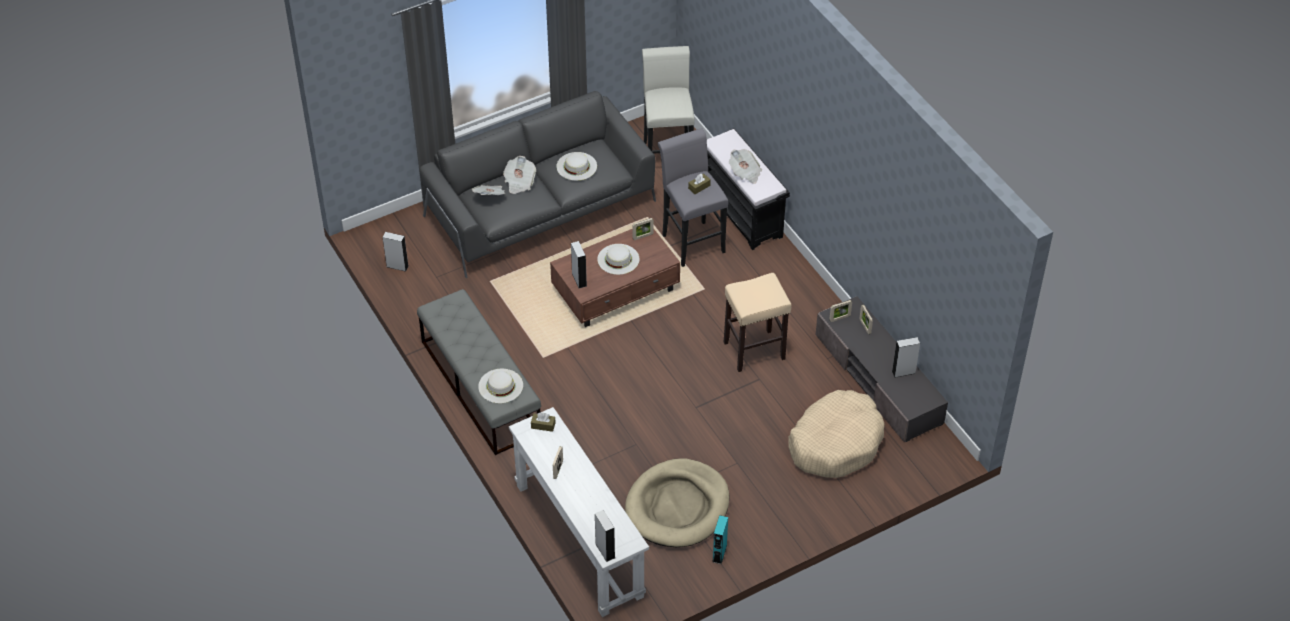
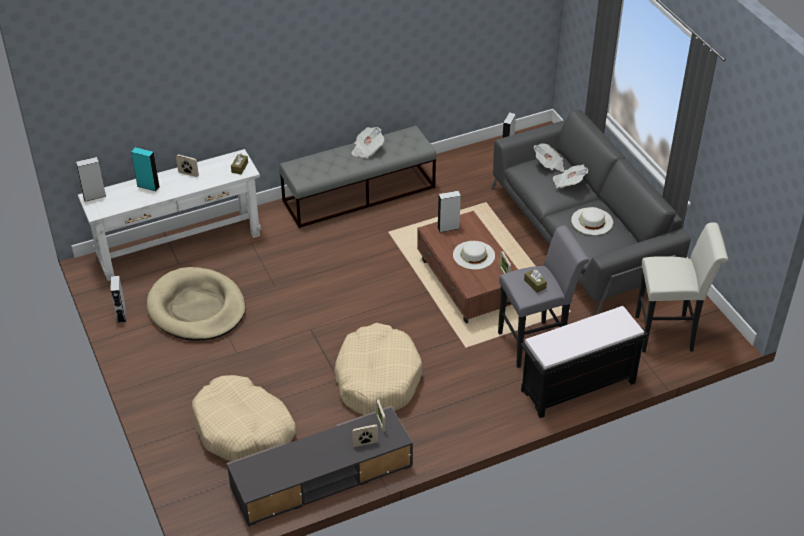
camera: 95 degrees right, 5 degrees down
(500, 386) = (315, 167): white hat -> none
(719, 553) = (137, 332): turquoise speaker -> turquoise speaker (148, 186)
(745, 173) = (570, 334): newspaper -> newspaper (367, 150)
(755, 350) = (377, 379): beige stool -> beige dog bed
(903, 372) = (294, 469): grey speaker -> grey speaker (121, 315)

